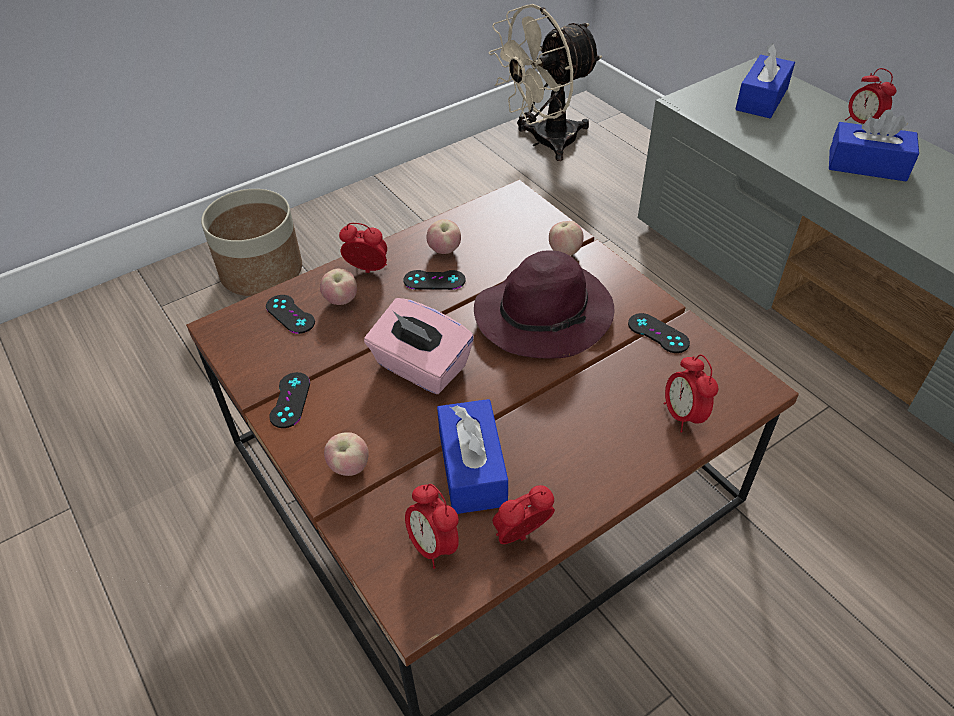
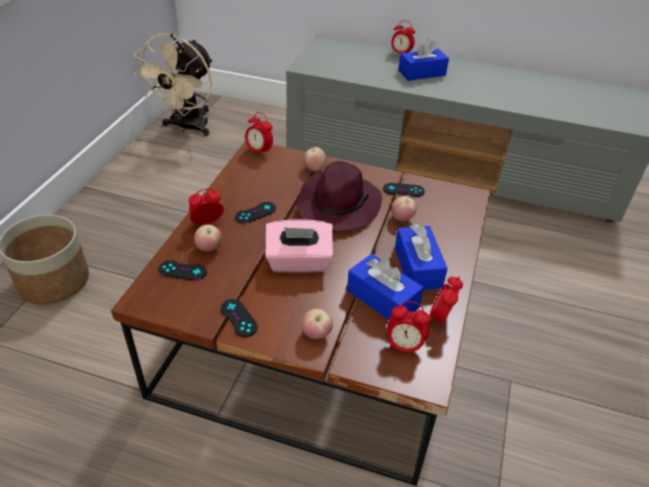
camera: 40 degrees left, 5 degrees down
(444, 251) = (244, 194): apple -> apple (402, 219)
(683, 415) = (454, 223): alarm clock -> alarm clock (259, 151)
(761, 99) = (341, 55): blue tissue box -> blue tissue box (417, 267)

